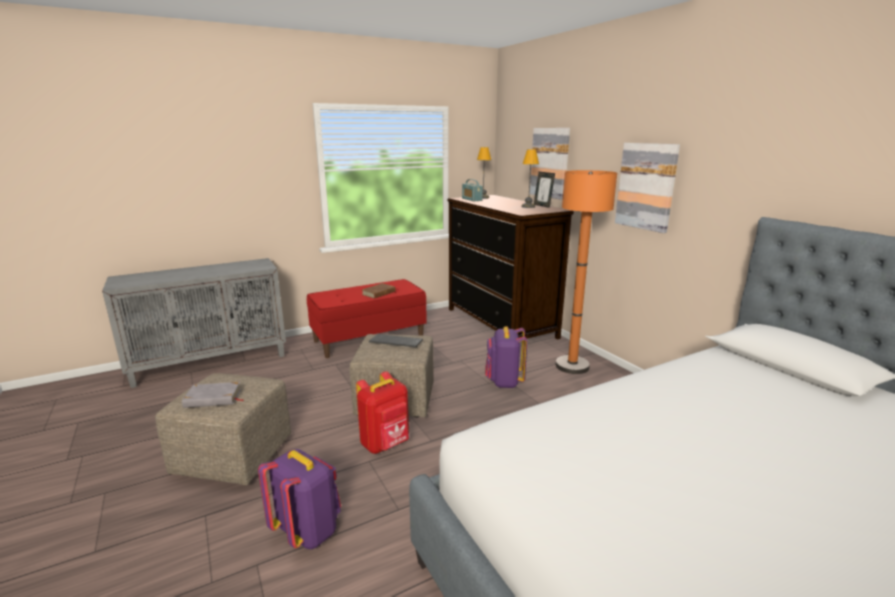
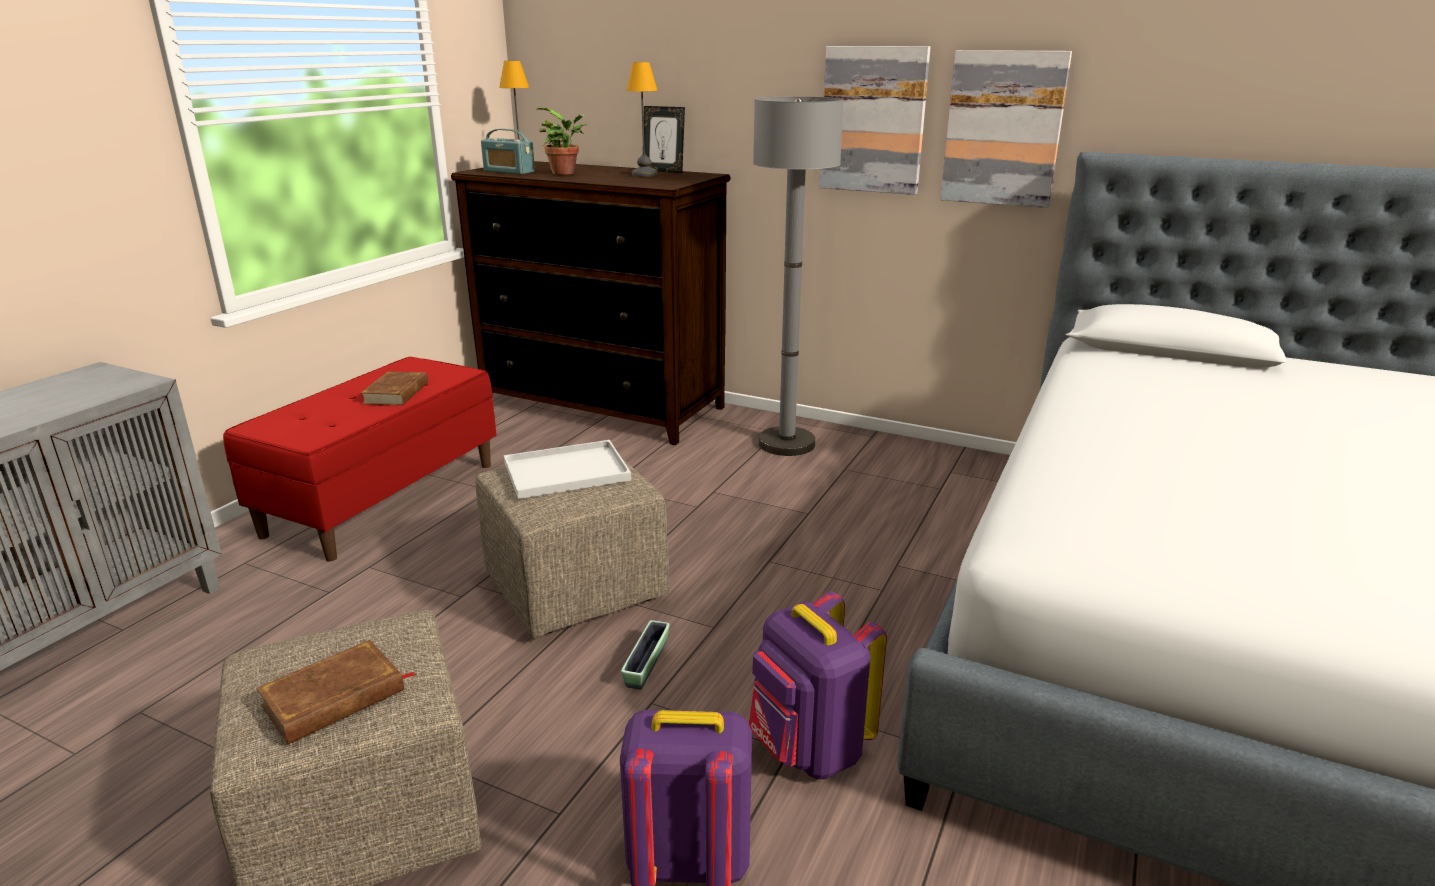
camera: 35 degrees left, 5 degrees up
(213, 398) = (335, 698): grey book -> brown book
(386, 444) = (646, 664): red backpack -> planter
(395, 342) = (564, 472): keyboard -> white tray
(494, 202) = (566, 173): none -> potted plant
(504, 382) = (718, 498): purple backpack -> purple backpack (808, 750)
(550, 163) = (660, 88): picture -> picture (1003, 129)
(572, 366) = (786, 444): orange floor lamp -> grey floor lamp

